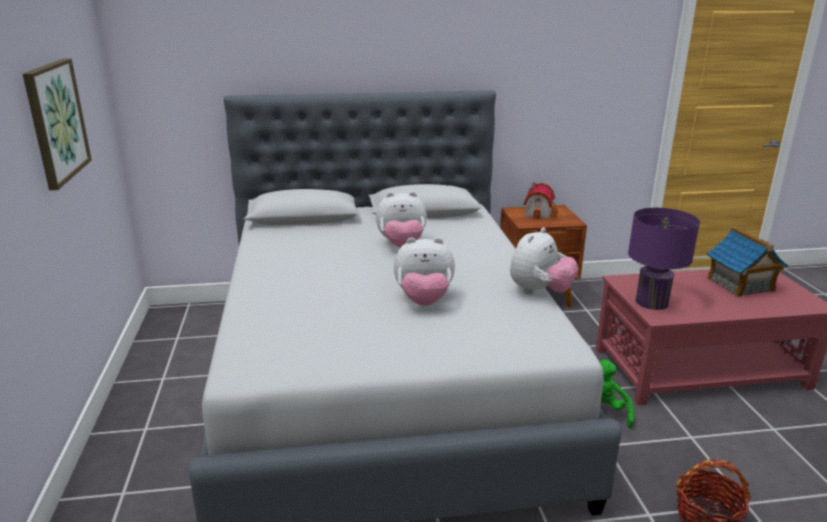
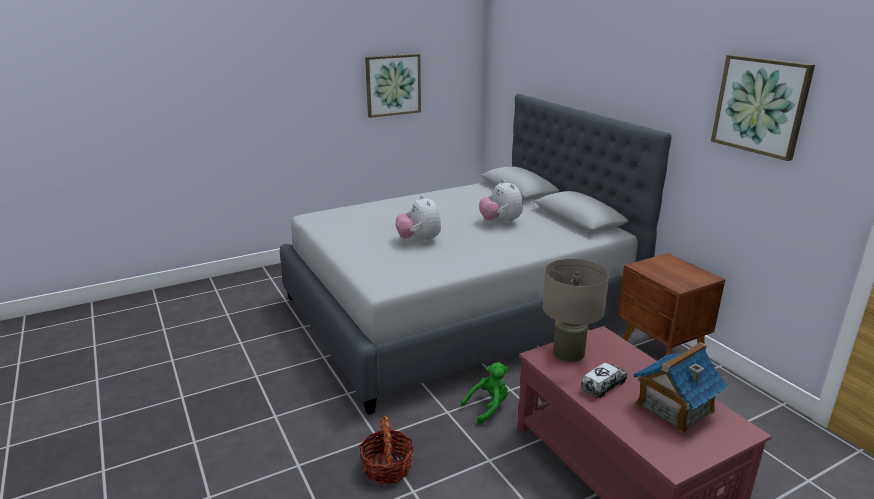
camera: 70 degrees right, 0 degrees up
(540, 213) = (678, 270): toy house -> none
(540, 292) = (464, 272): plush toy -> none
(571, 46) = (760, 105): none -> picture
(652, 302) = (568, 352): purple table lamp -> beige table lamp
(710, 302) = (603, 386): none -> toy truck

